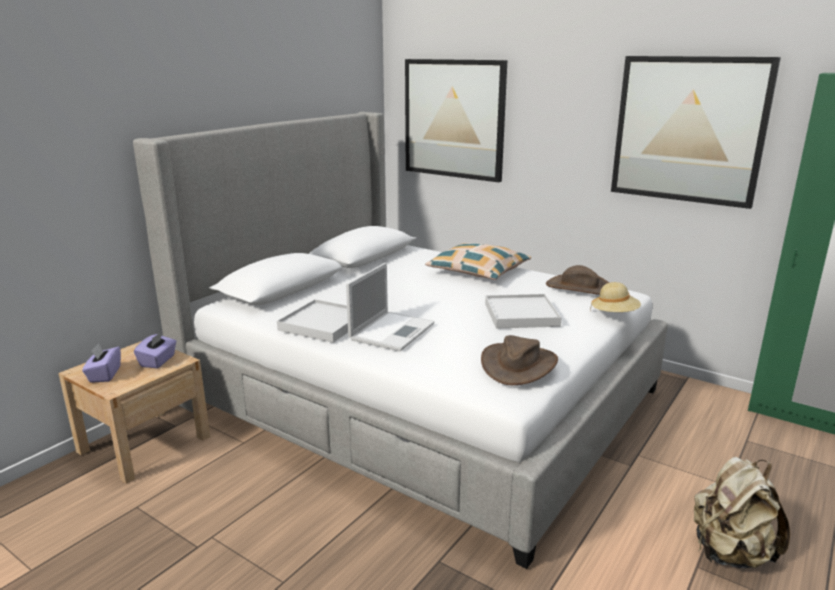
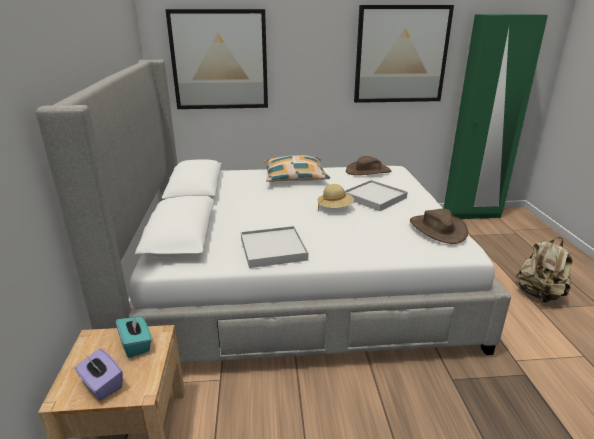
camera: 40 degrees left, 5 degrees up
(158, 361) = (136, 344): purple tissue box -> turquoise tissue box
(392, 331) = (329, 236): laptop -> none
(614, 314) = (415, 182): beige hat -> beige hat (335, 208)

